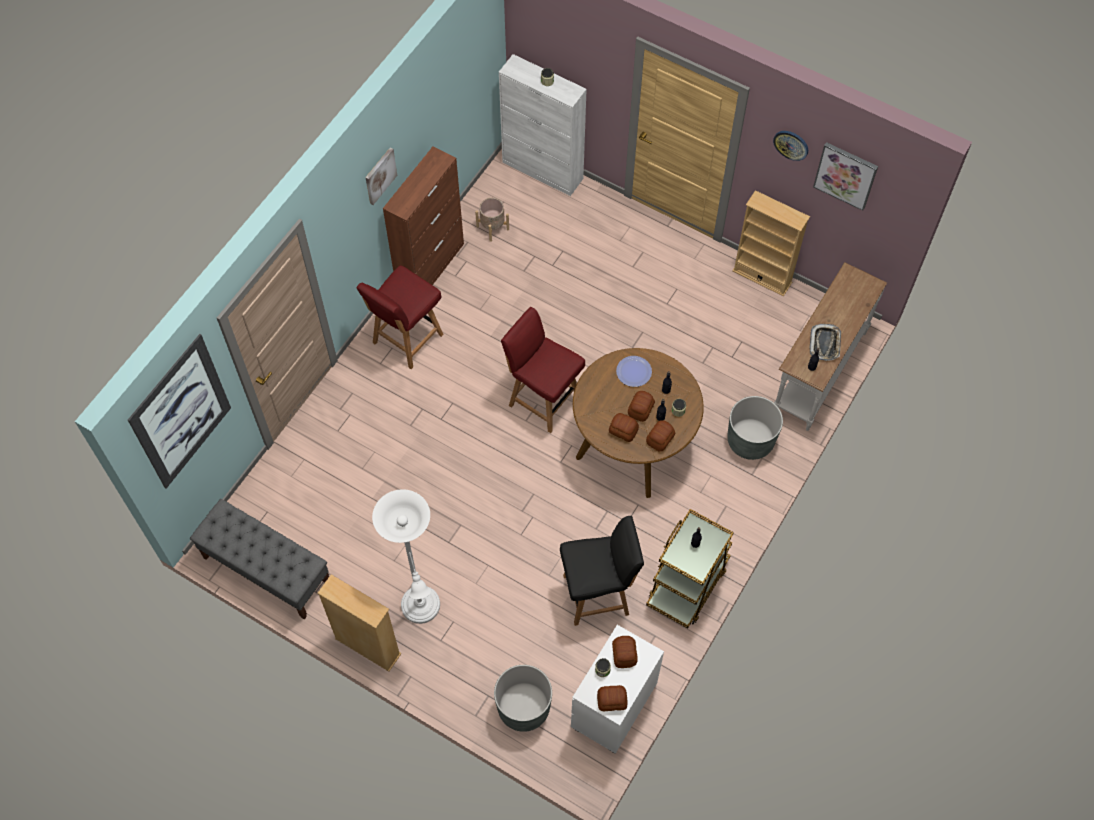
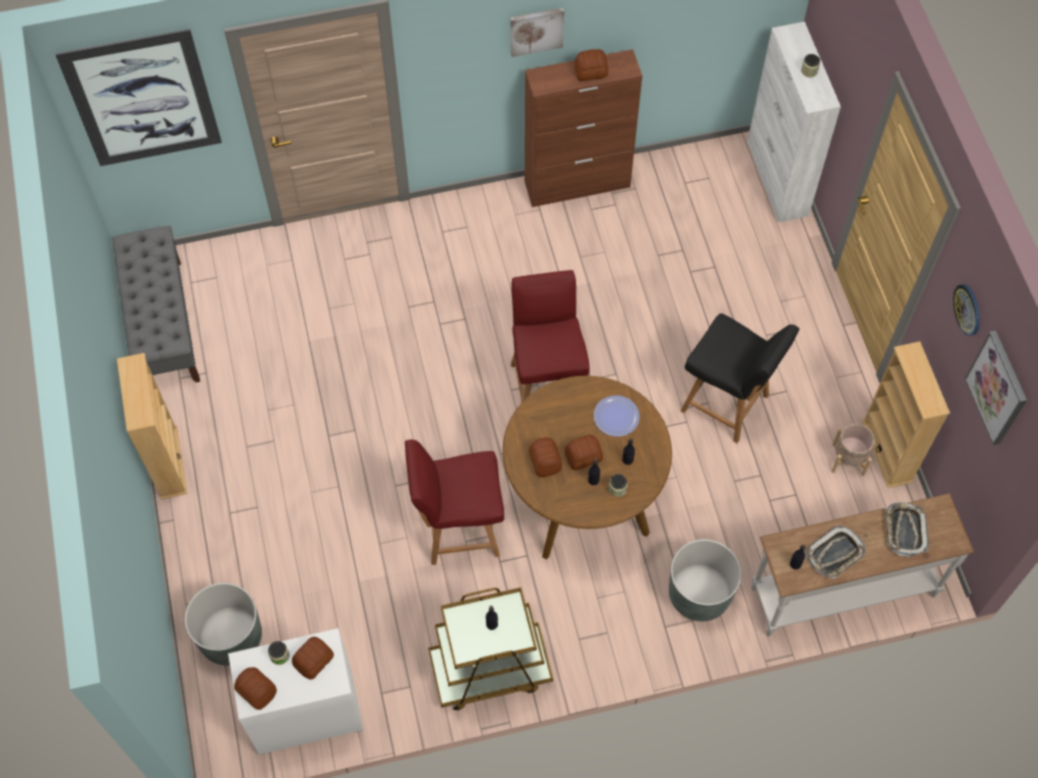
camera: 45 degrees right, 0 degrees up
(406, 340) = (487, 230): red chair -> red chair (459, 529)
(422, 610) = (243, 473): white floor lamp -> none
(493, 227) = (672, 194): beige planter -> beige planter (848, 459)
(598, 594) = (402, 601): black chair -> black chair (726, 404)
(659, 439) = (570, 499): bread -> bread (590, 71)
(844, 301) = (904, 530): none -> tray

